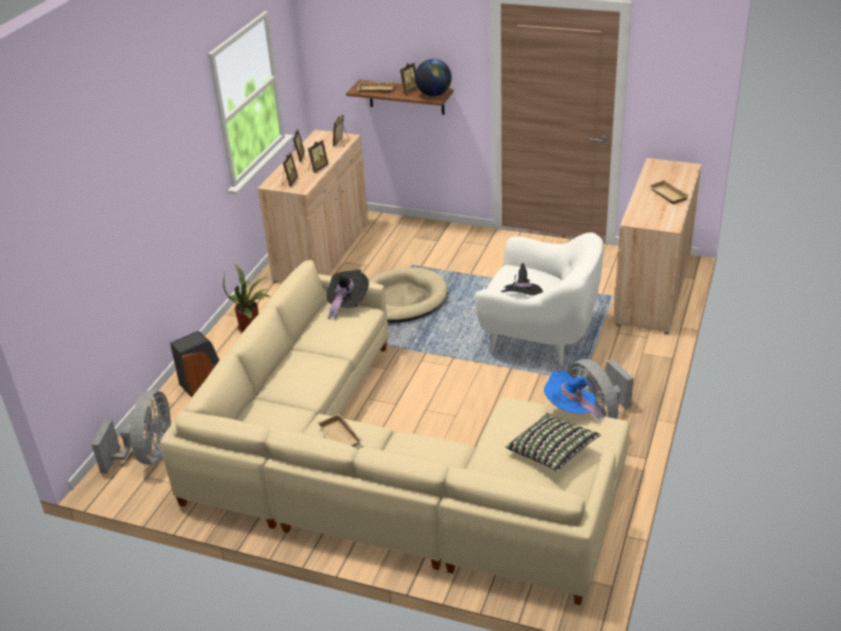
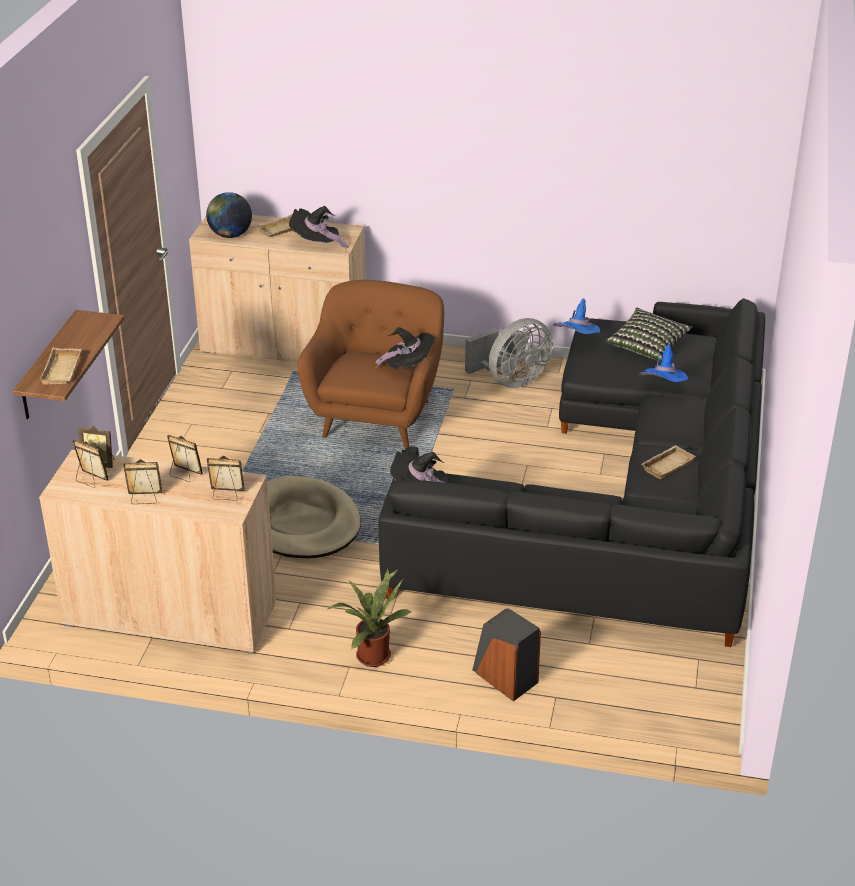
camera: 100 degrees left, 0 degrees up
(148, 456) = (659, 696): grey fan -> none
(387, 470) = (625, 502): beige sofa -> black sofa
(408, 91) = (75, 343): picture frame -> picture frame (90, 480)
(434, 94) = (93, 322): globe -> globe (230, 235)
(467, 452) = (663, 389): none -> blue hat
(539, 337) = (377, 416): white armchair -> brown armchair
(639, 210) = (316, 245): none -> black hat

